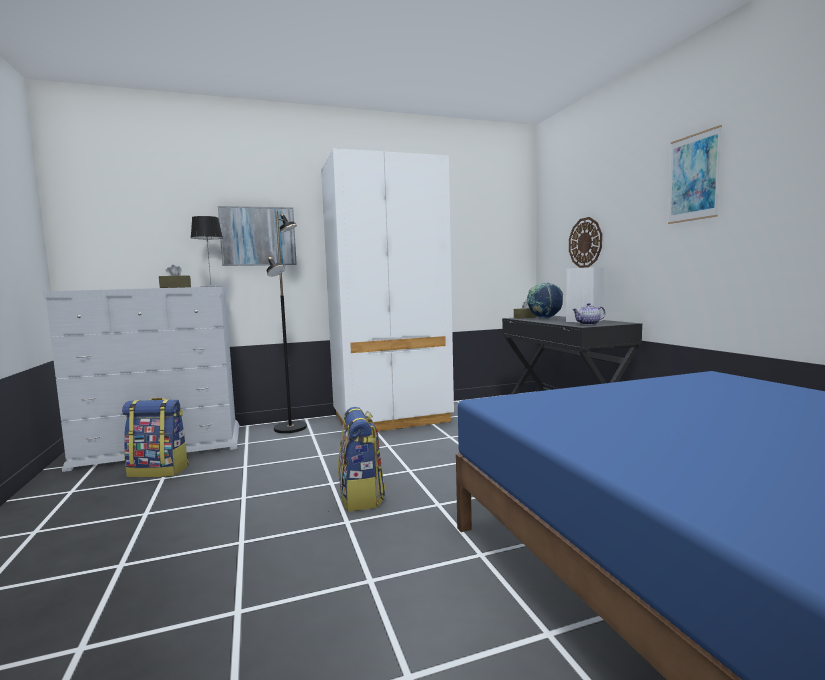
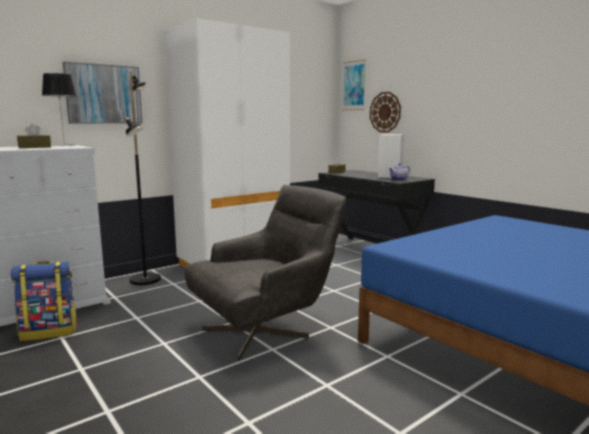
camera: 20 degrees left, 5 degrees up
(362, 497) = (267, 329): backpack -> grey armchair
(544, 319) = (355, 174): globe -> none
(694, 177) = (478, 73): picture -> picture (354, 85)

